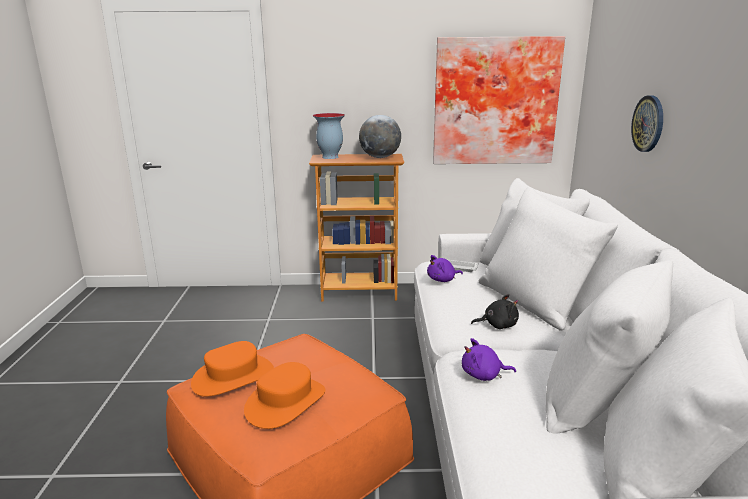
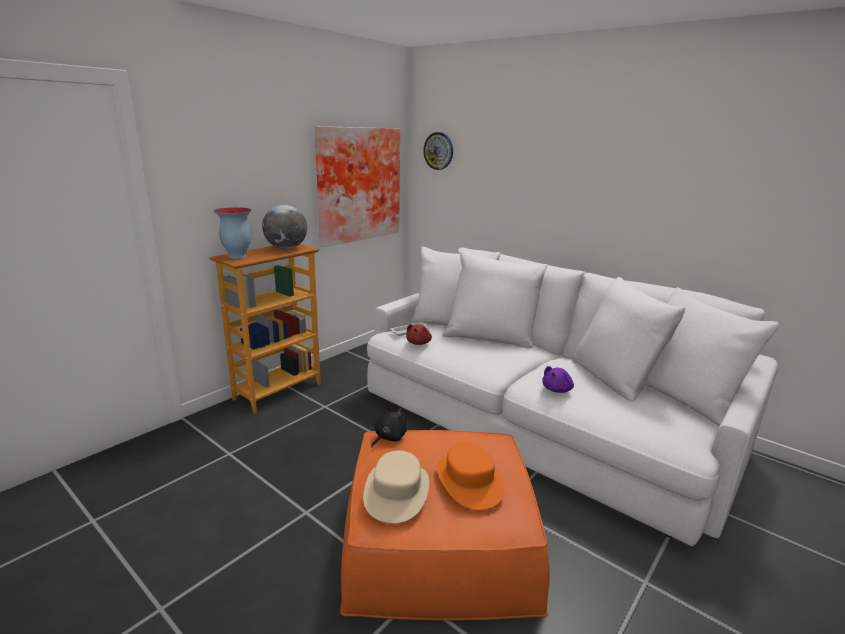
camera: 50 degrees left, 0 degrees up
(233, 377) = (397, 491): orange hat -> beige hat
(442, 280) = (419, 343): purple plush toy -> red plush toy
(497, 325) = (506, 358): black plush toy -> black plush toy (388, 437)
(648, 123) = (507, 194): wall clock -> wall clock (438, 151)

